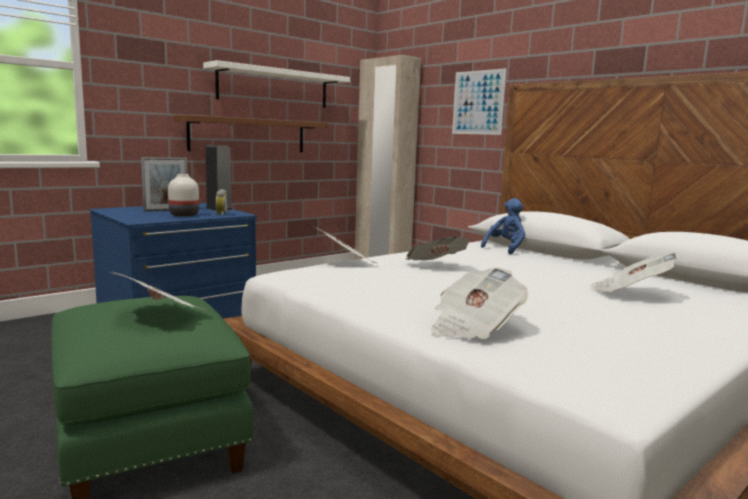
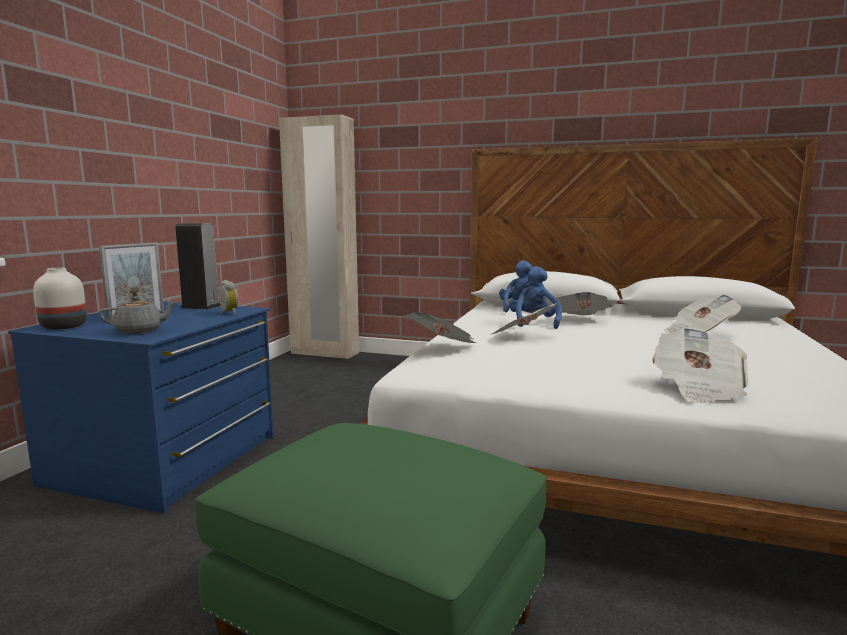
camera: 30 degrees left, 0 degrees up
(144, 217) = (140, 331): none -> grey teapot
(162, 315) = (413, 456): newspaper -> newspaper (581, 320)
(184, 215) = (183, 320): white vase -> white vase (63, 326)
(248, 135) = (179, 209): brown shelf -> none
(274, 87) = (200, 148): white shelf -> none
(478, 102) = (430, 167): picture -> none
(481, 259) = (534, 323): none -> blue plush toy

